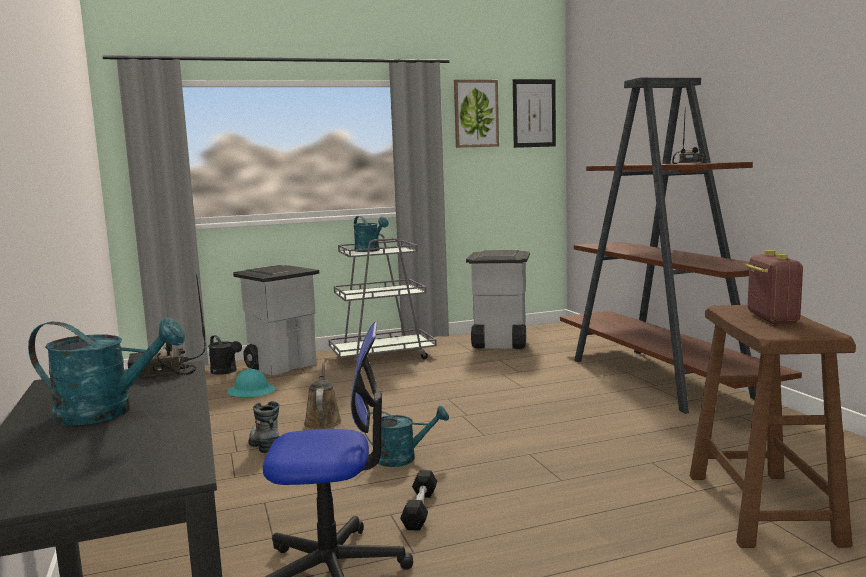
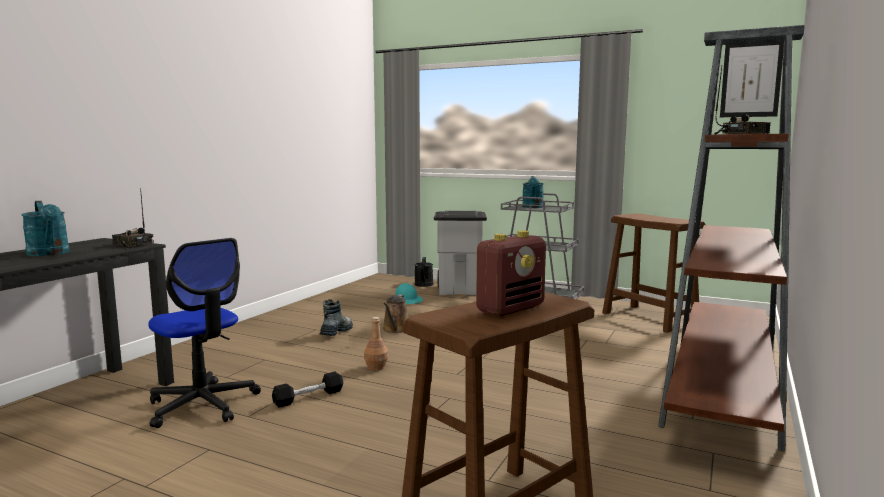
camera: 45 degrees right, 0 degrees up
(323, 421) = (396, 329): brown watering can -> brown watering can turned 150 degrees clockwise
(403, 458) = (376, 367): turquoise watering can -> brown bottle
(476, 113) = (676, 82): picture -> none
(499, 344) = (649, 318): grey trash can -> brown stool

